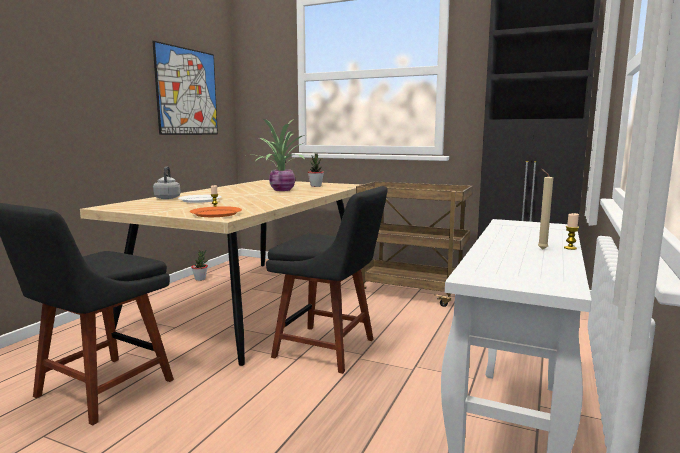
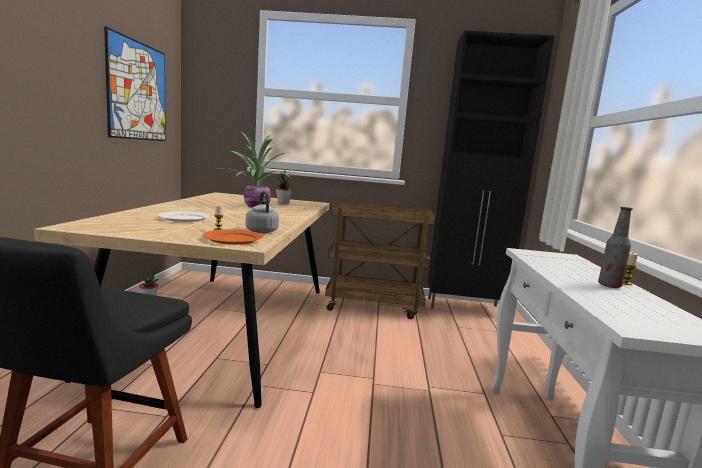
camera: 20 degrees left, 0 degrees up
(168, 198) = (139, 214): grey kettle -> grey kettle (261, 231)
(329, 349) = (339, 376): black chair -> none
(541, 249) = (609, 285): beige candle -> bottle

